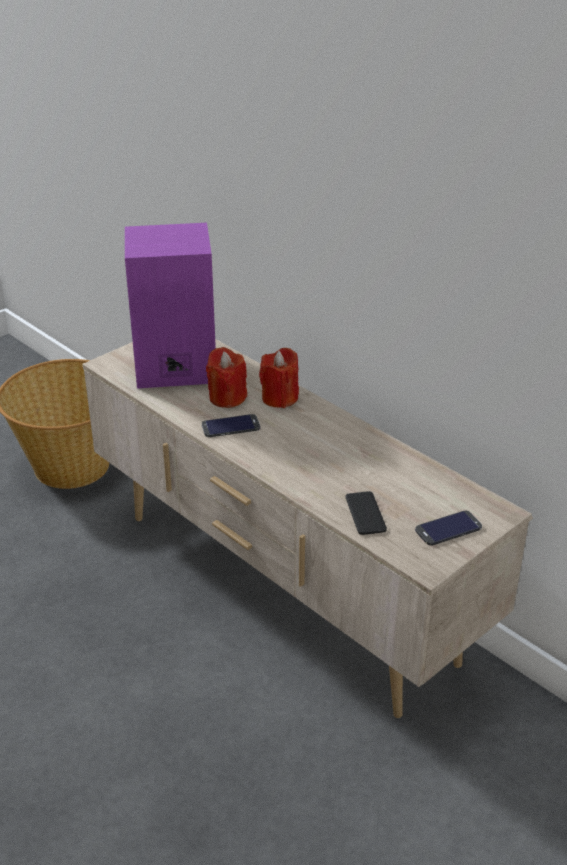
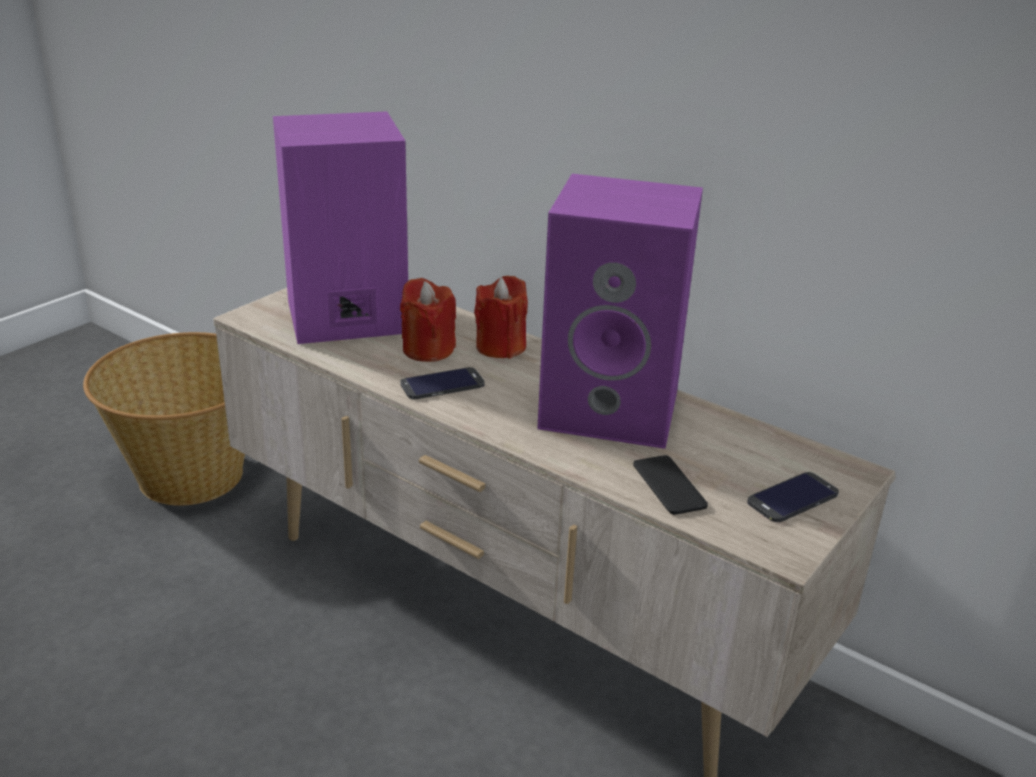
camera: 10 degrees left, 5 degrees down
(346, 453) = (613, 409): none -> purple speaker

